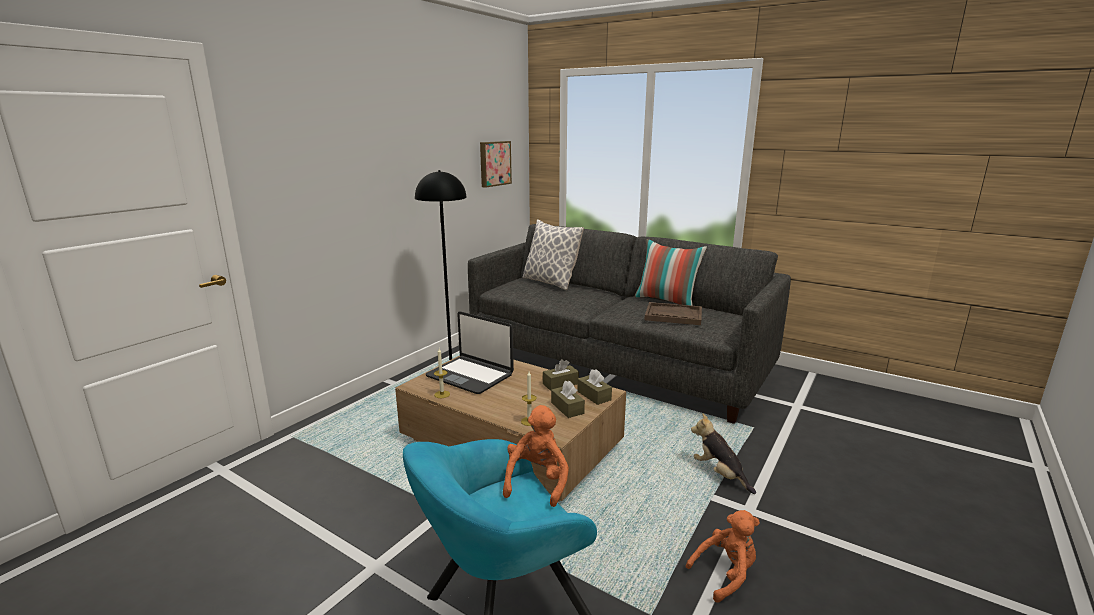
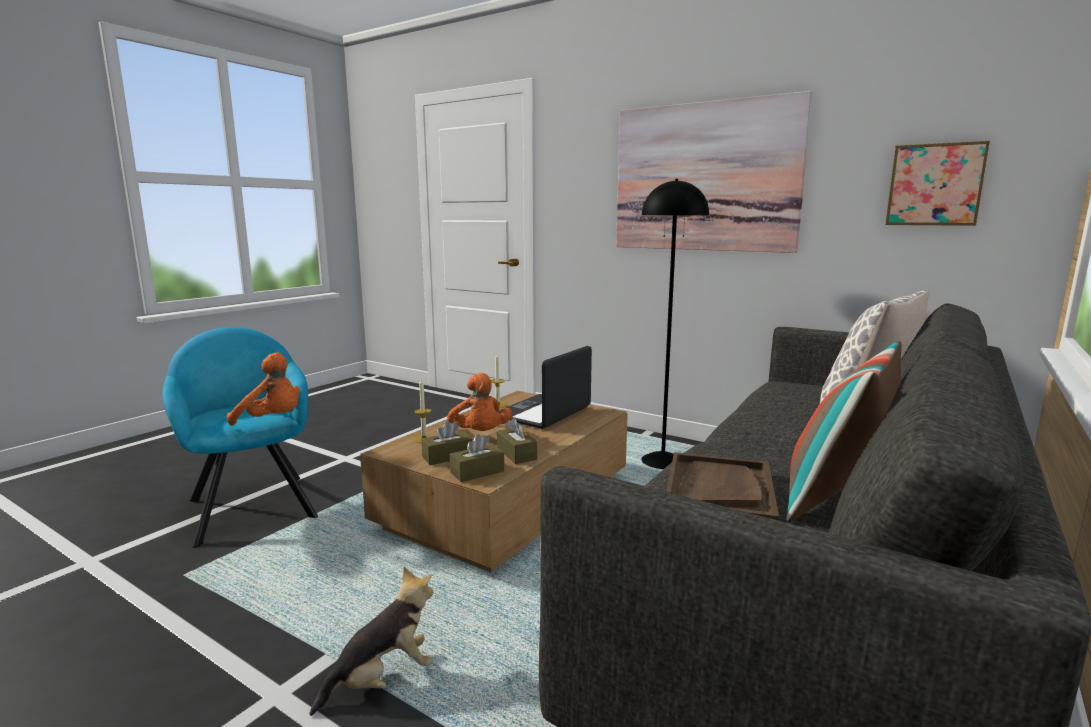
camera: 90 degrees right, 5 degrees down
(395, 163) = (705, 177): none -> picture
(725, 574) = (183, 638): orange plush toy -> orange plush toy (480, 435)

